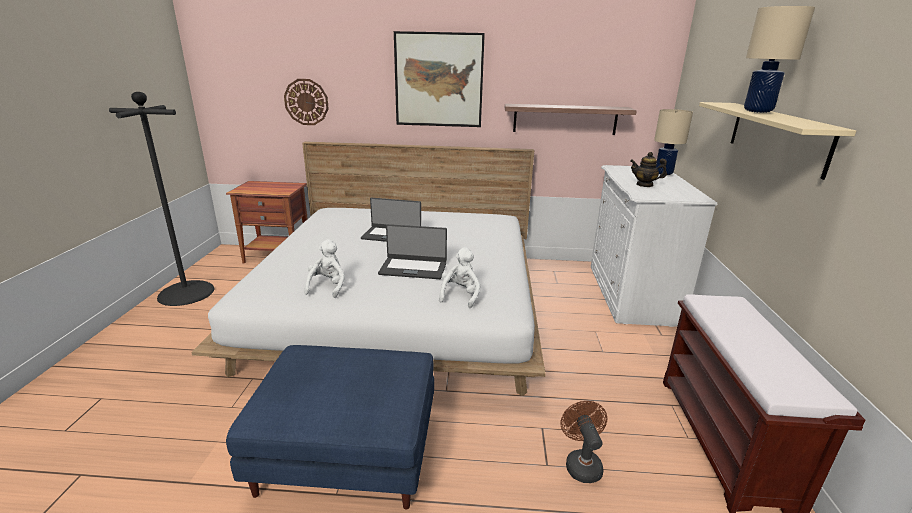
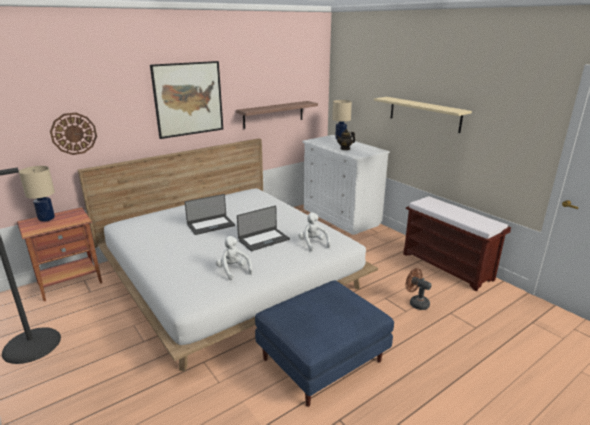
camera: 40 degrees left, 0 degrees up
(757, 112) = (416, 103): beige table lamp -> beige table lamp (47, 219)

